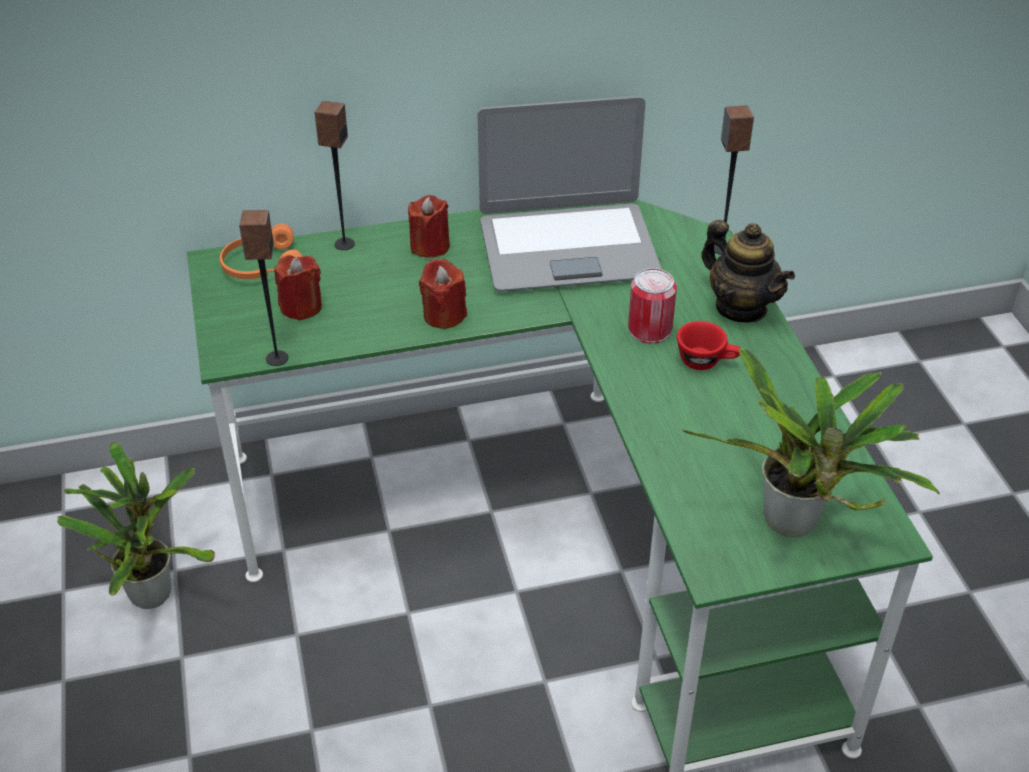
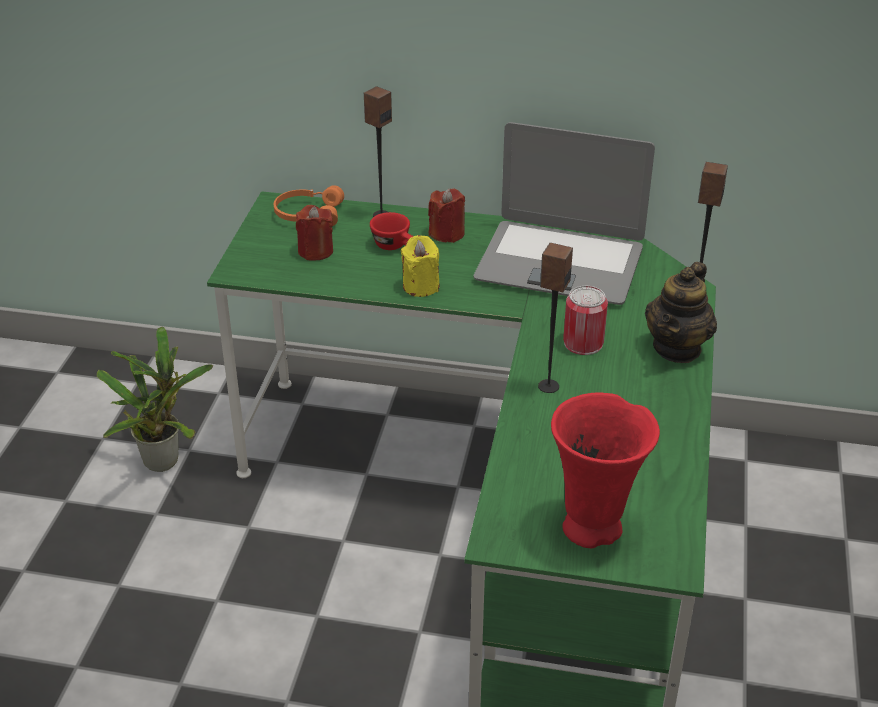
camera: 25 degrees right, 5 degrees down
(276, 358) = (271, 282): speaker -> speaker (548, 386)
(444, 315) = (421, 286): red candle -> yellow candle
(706, 361) = (614, 380): red cup -> red cup (395, 246)
(741, 307) = (677, 348): teapot -> teapot turned 45 degrees clockwise
(795, 527) = (594, 529): potted plant -> red vase

